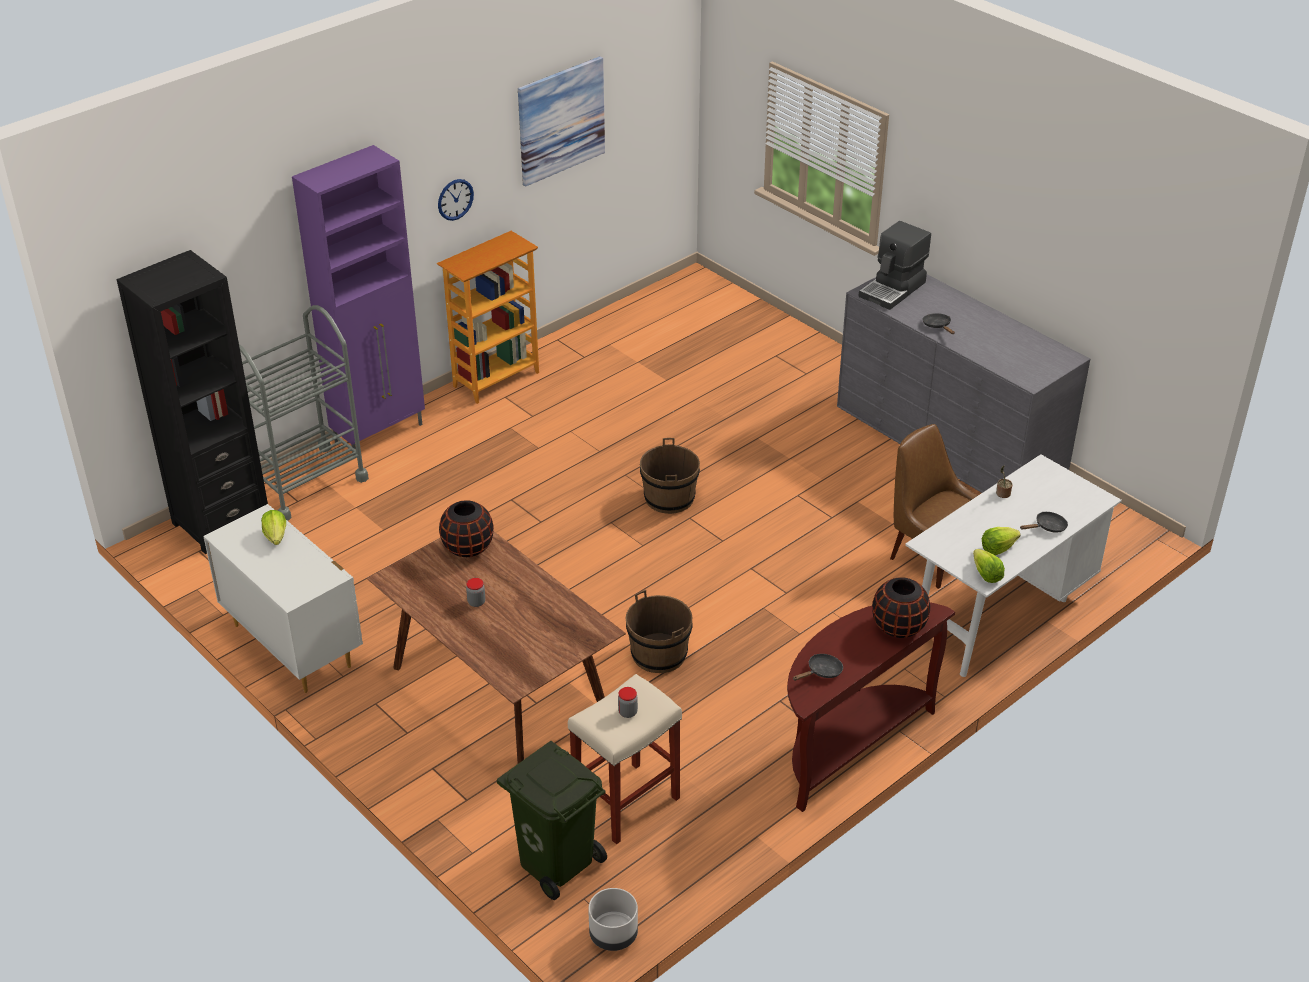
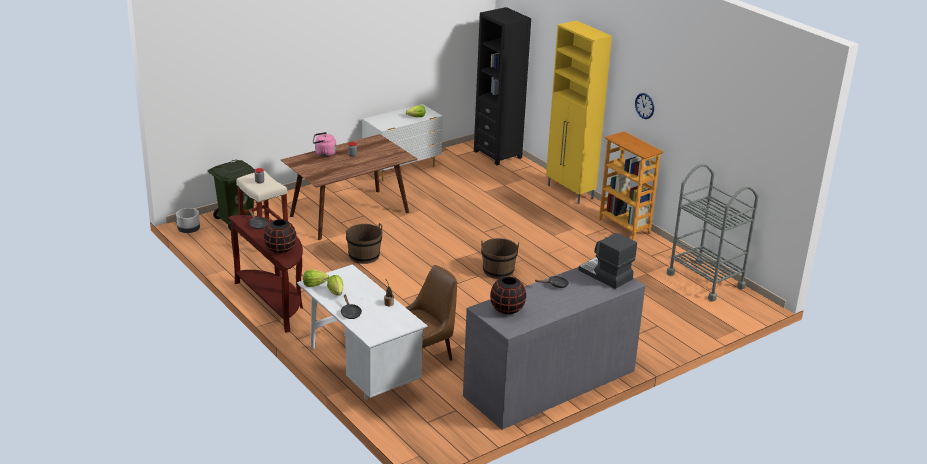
camera: 95 degrees right, 10 degrees down
(305, 482) = (527, 173): grey cart -> grey cart (705, 280)
(380, 433) = (570, 192): purple cabinet -> yellow cabinet
(467, 548) = (393, 155): black vase -> black vase (507, 309)
(475, 642) = (324, 153): none -> pink kettle
(561, 120) = (710, 113): picture -> none

